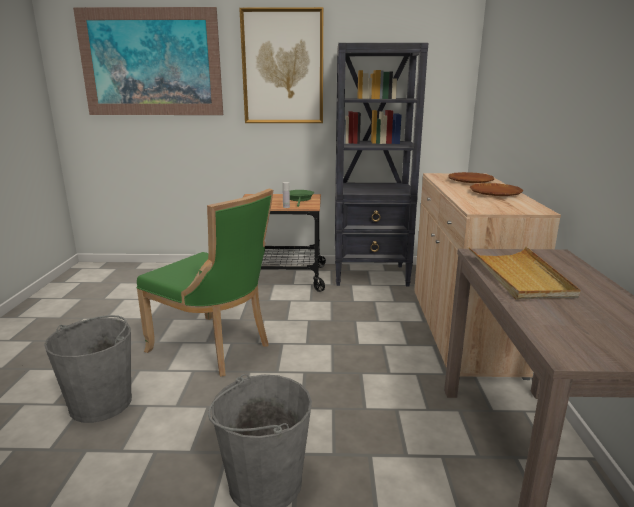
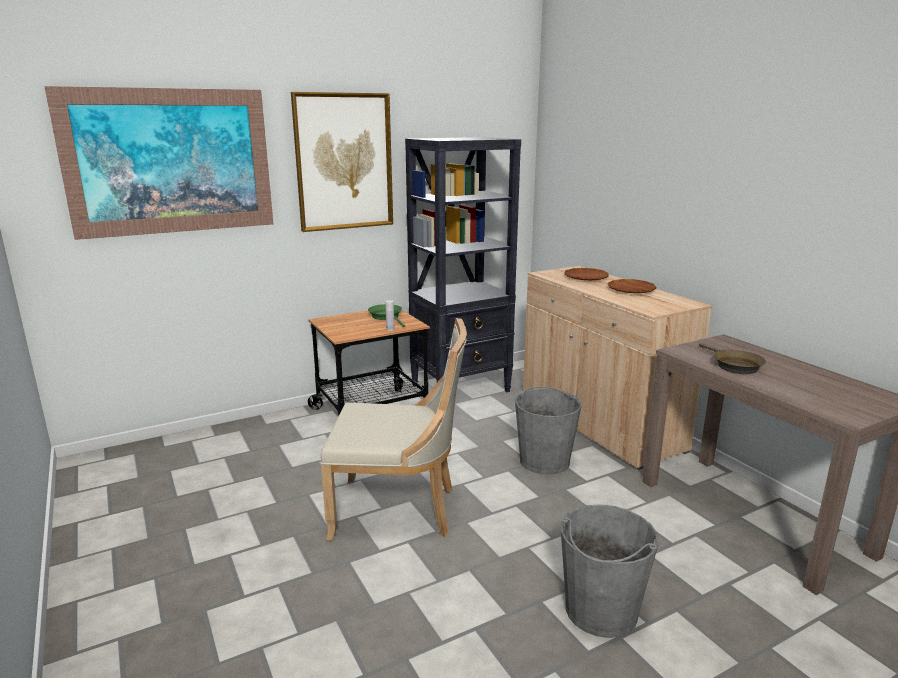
camera: 30 degrees left, 0 degrees up
(101, 403) = (355, 609): grey bucket -> grey bucket (544, 461)
(214, 348) = (399, 510): green chair -> beige chair
(519, 276) = (734, 365): beige tray -> brown frying pan

